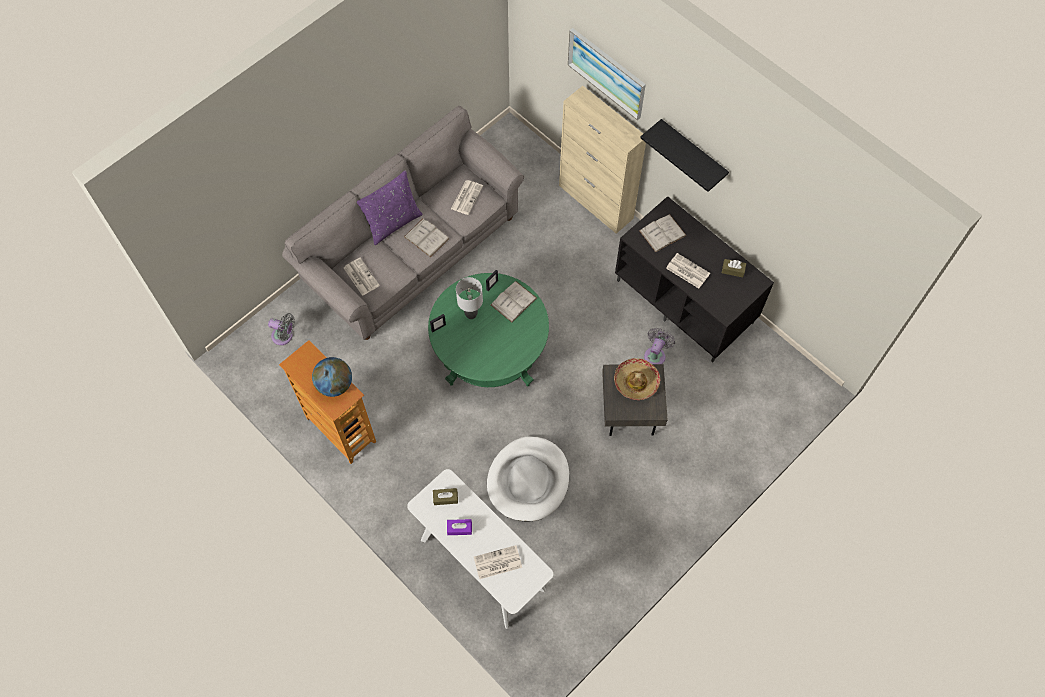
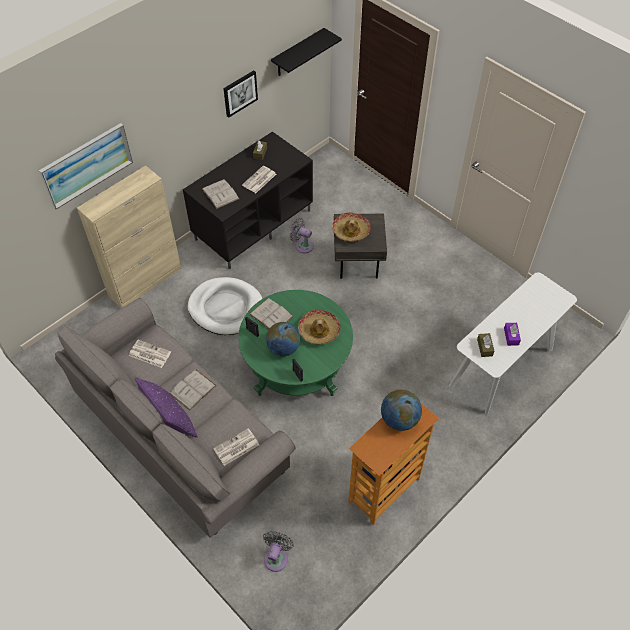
camera: 90 degrees left, 10 degrees down
(471, 314) = (283, 348): grey table lamp -> globe
(493, 347) = (319, 330): none -> hat
(497, 563) = (536, 309): newspaper -> none
(528, 480) = (422, 334): white dog bed -> white dog bed (226, 308)
(692, 153) = (179, 125): black shelf -> black shelf (298, 53)
(761, 212) = (240, 93): none -> picture

